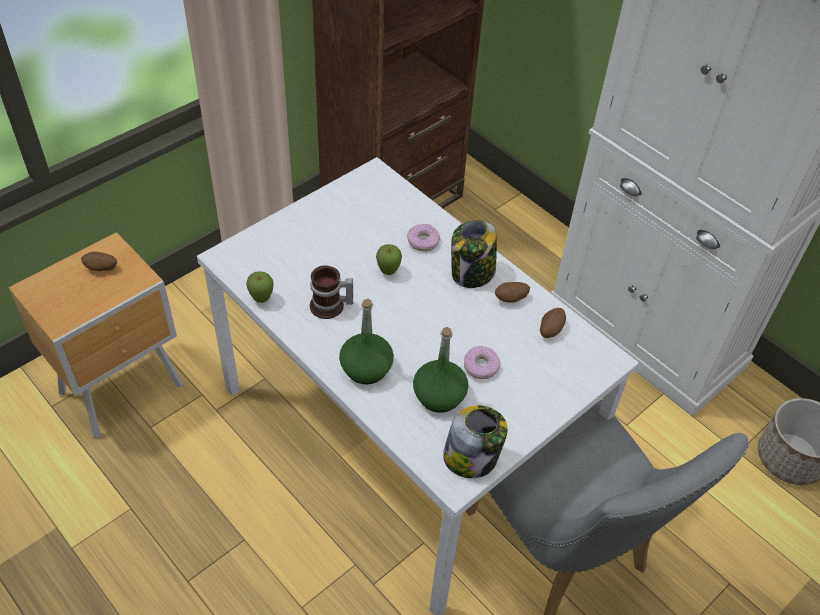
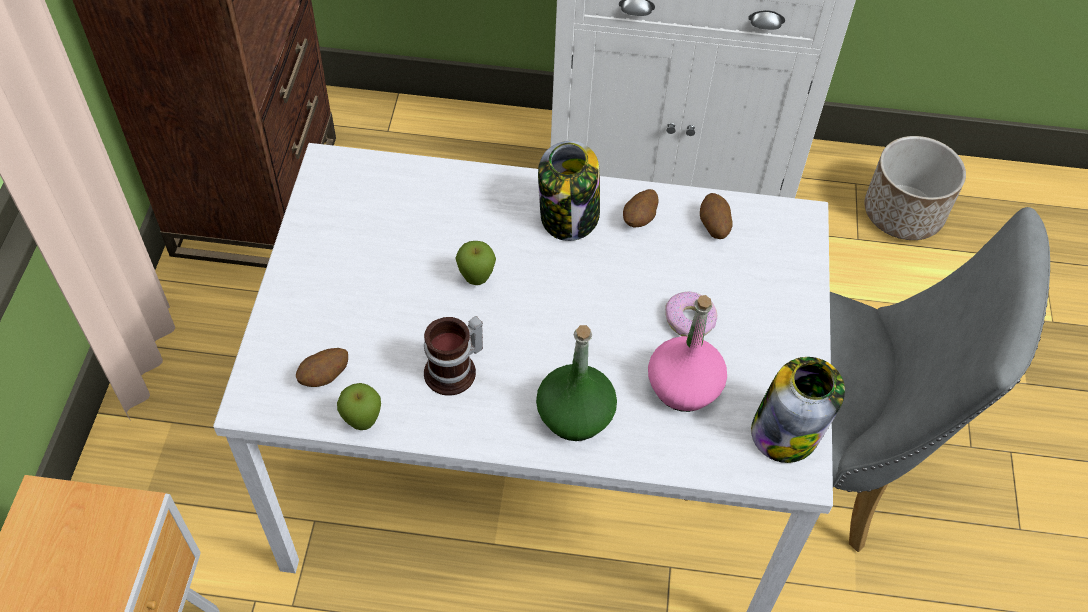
camera: 40 degrees left, 5 degrees up
(101, 269) = (59, 540): potato -> potato (325, 377)
(423, 241) = (476, 215): donut -> none
(439, 396) = (684, 387): green bottle -> pink bottle

